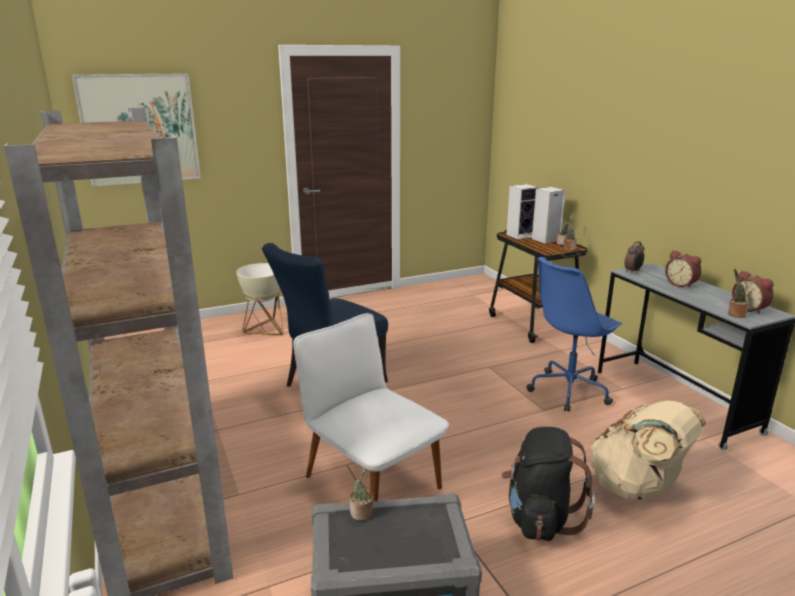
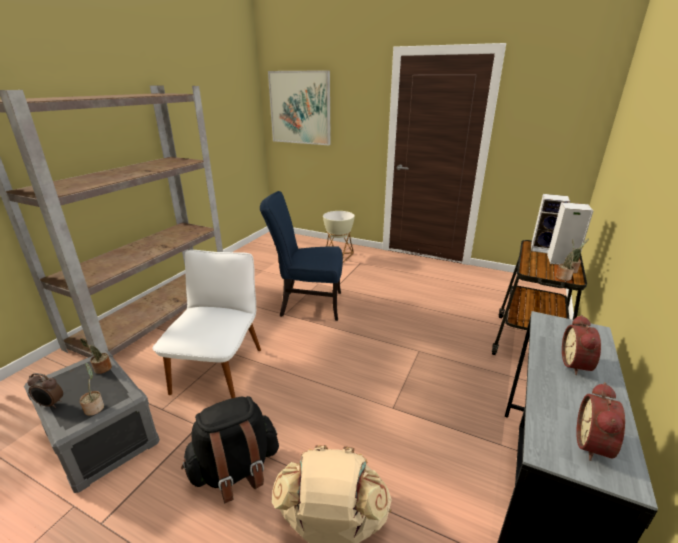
camera: 50 degrees right, 5 degrees up
(567, 392) = (441, 409): blue office chair -> none
(633, 271) = (553, 323): alarm clock -> alarm clock (50, 404)
(735, 314) = (549, 434): potted plant -> potted plant (95, 407)

